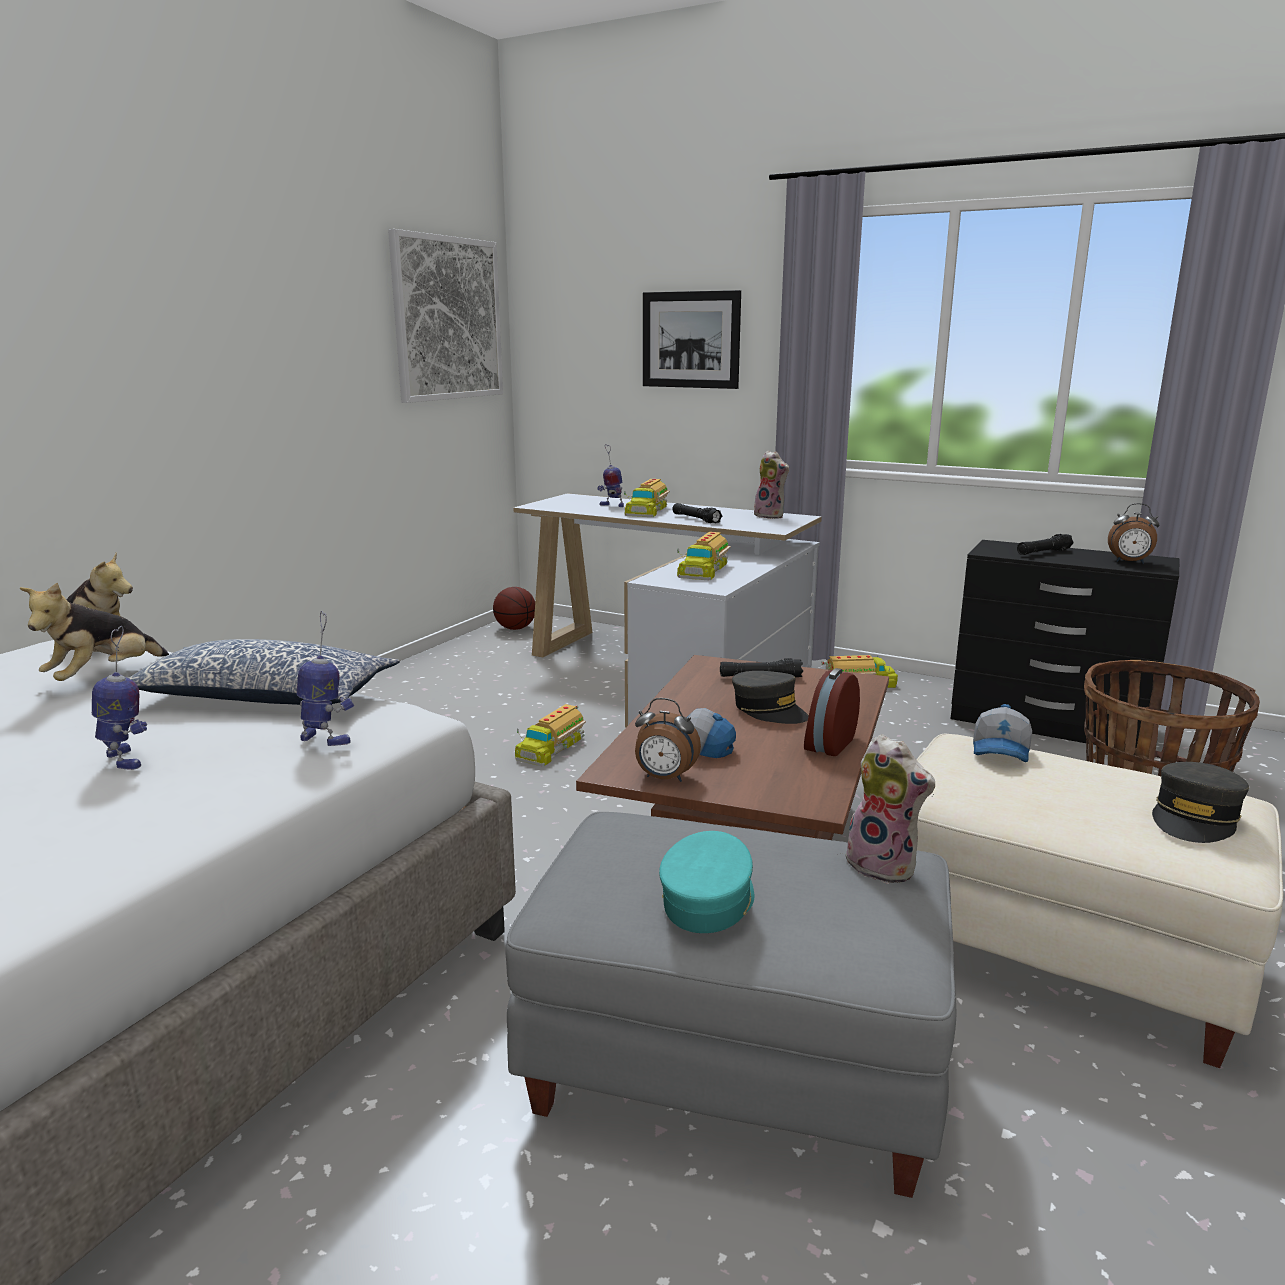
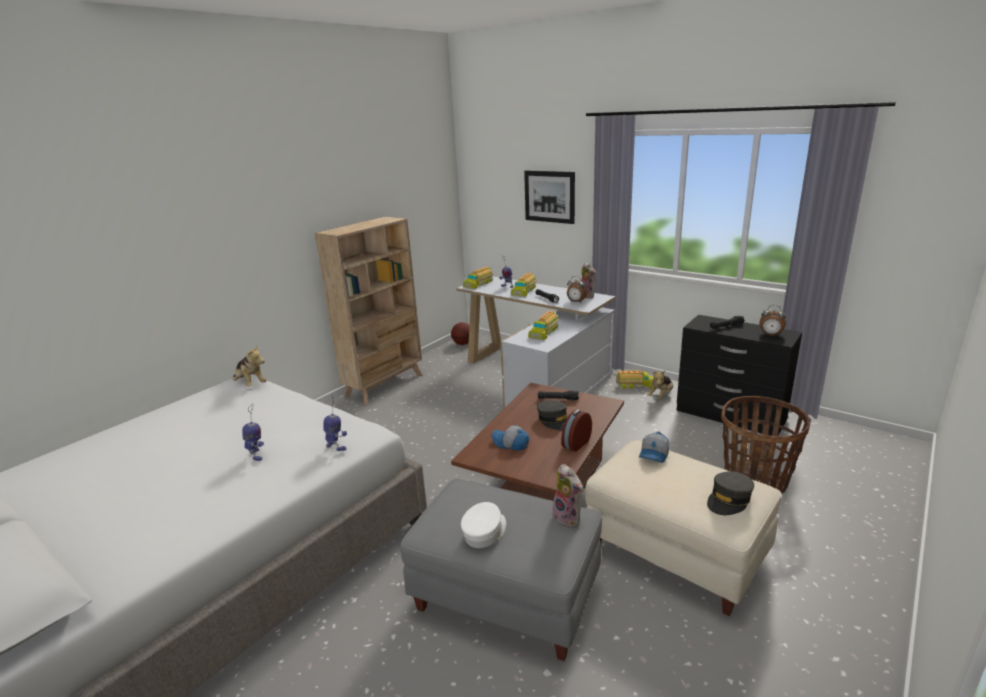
camera: 10 degrees right, 5 degrees up
(103, 677) = (252, 404): plush toy -> plush toy (660, 396)
(264, 699) = (316, 420): pillow -> none
(372, 694) = (385, 385): none -> beige bookcase
(447, 319) = (422, 188): picture -> none
(551, 747) = (464, 421): toy truck -> toy truck (478, 284)
(664, 778) = (491, 461): alarm clock -> alarm clock (576, 302)
(708, 901) = (484, 532): turquoise cap -> white cap

